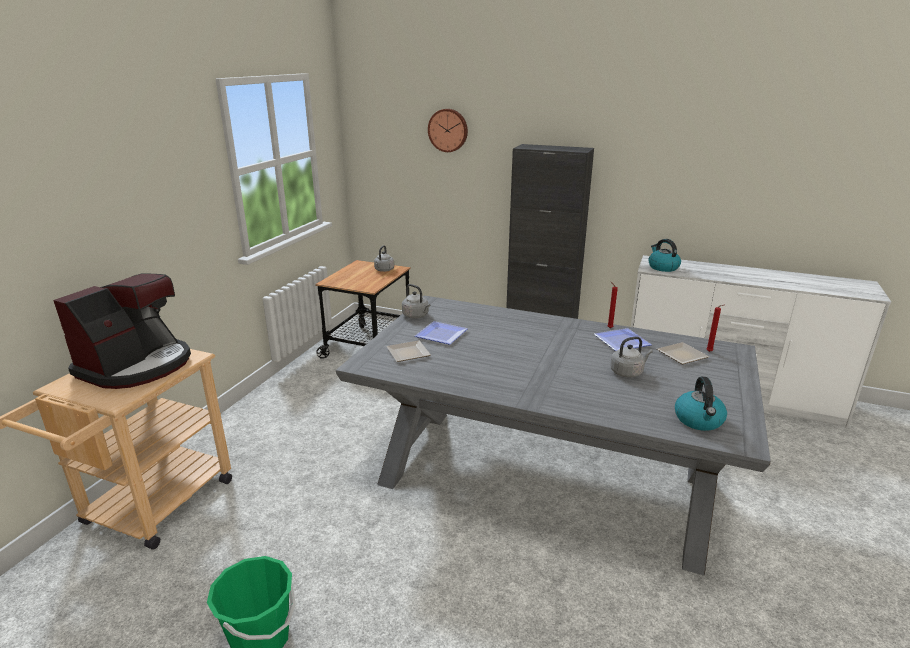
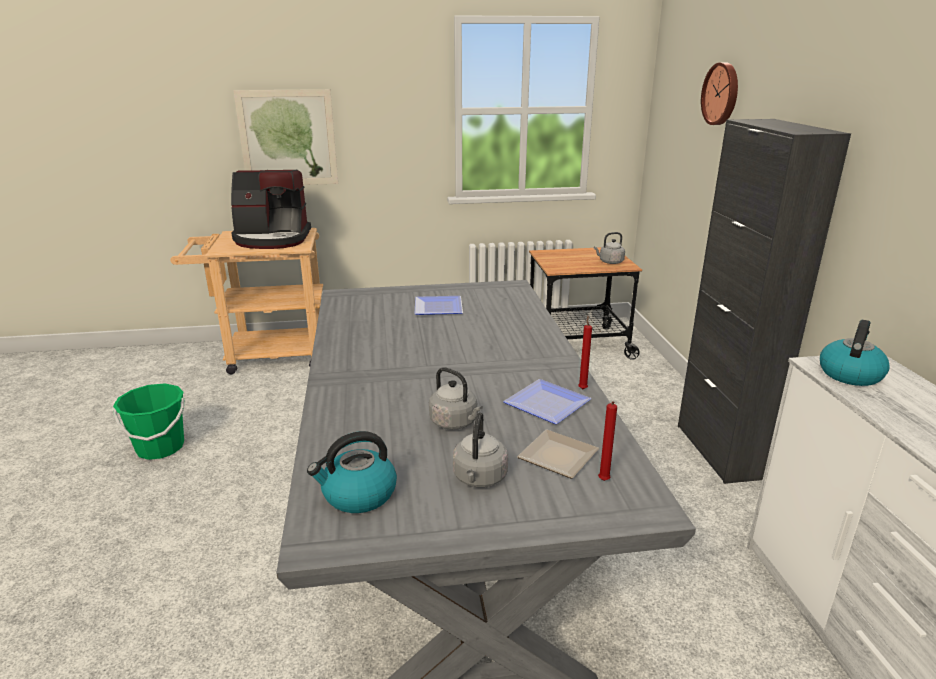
camera: 60 degrees right, 0 degrees up
(87, 242) = (288, 138): none -> picture
(407, 353) = (381, 304): plate -> none
(416, 316) = (469, 288): grey kettle -> grey kettle (479, 478)

